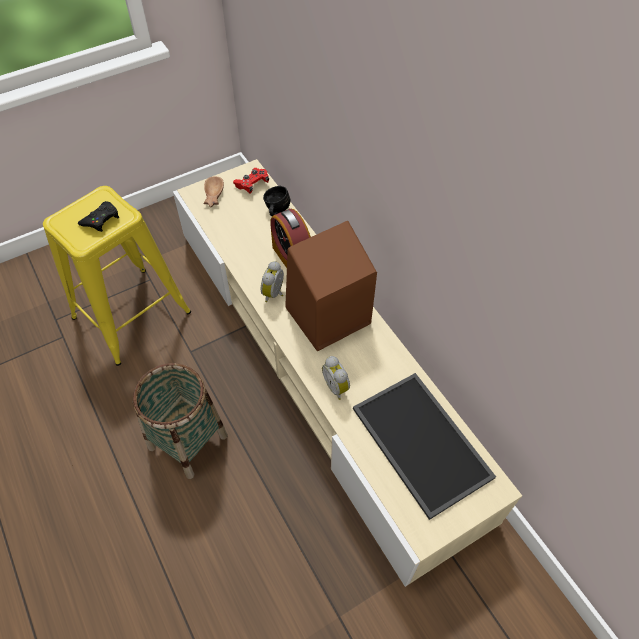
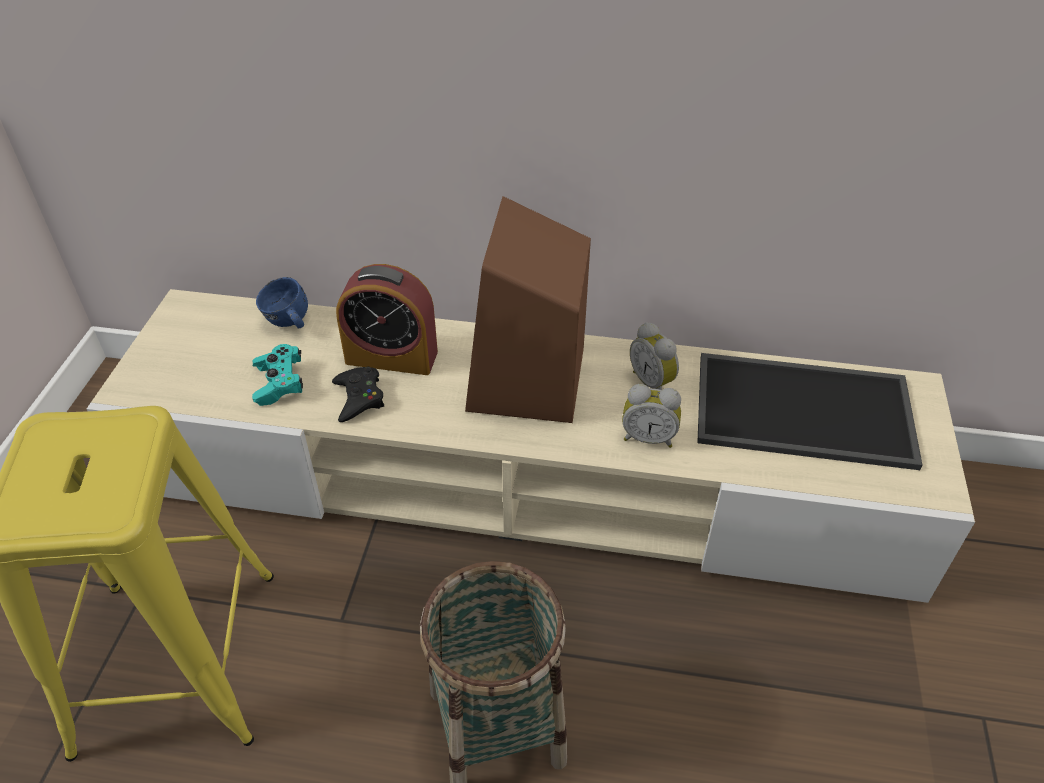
camera: 50 degrees left, 10 degrees down
(101, 219) = (98, 460): black game controller -> black game controller (359, 398)
(212, 195) = (164, 369): brown bowl -> none
(240, 235) = (279, 383): none -> turquoise game controller
(252, 184) = (208, 319): red game controller -> none
(275, 210) = (288, 324): black mug -> blue mug
(275, 294) = (428, 408): alarm clock -> alarm clock (653, 382)

